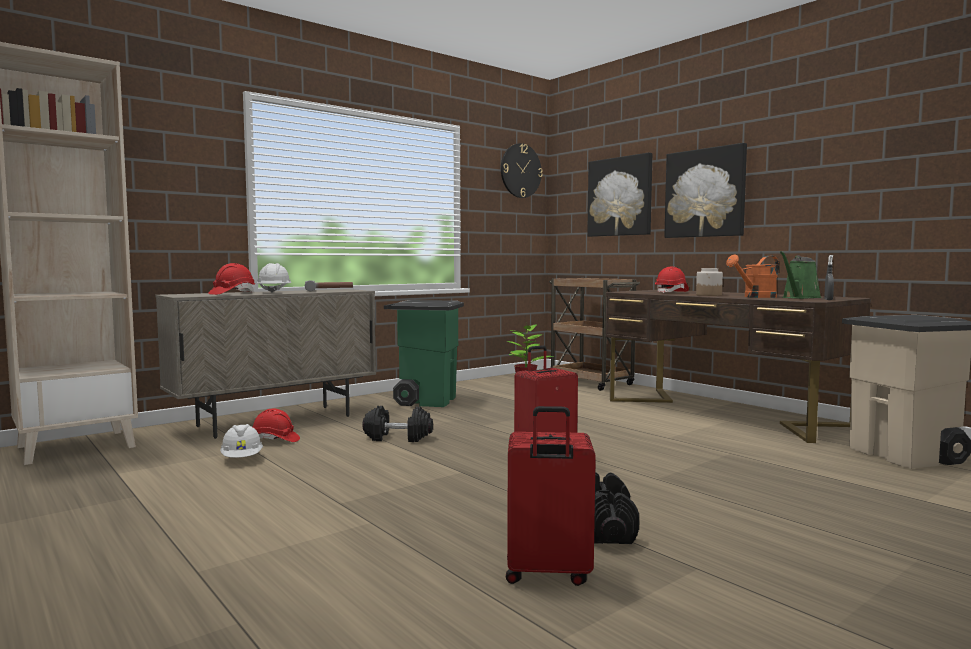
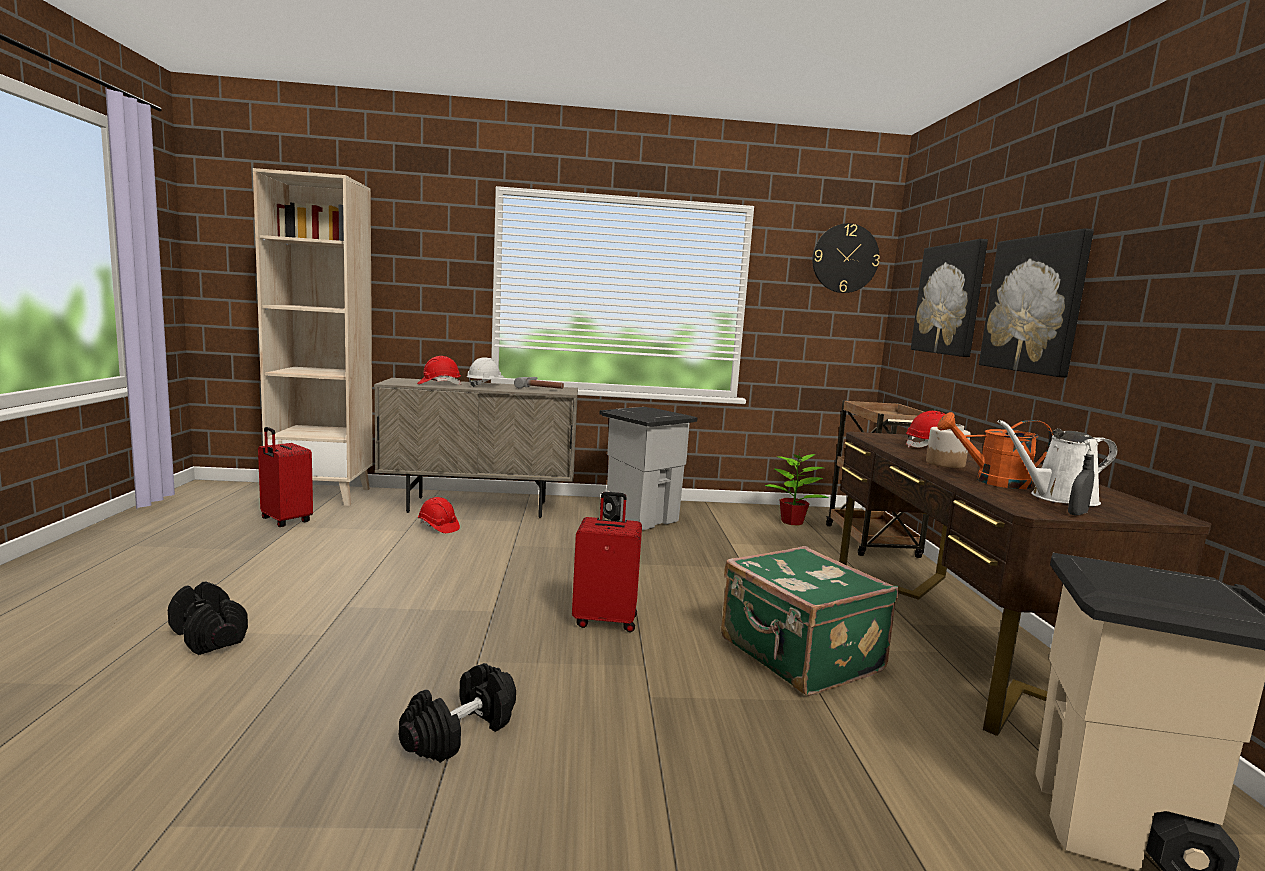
camera: 35 degrees right, 5 degrees up
(242, 459) = (381, 538): white hard hat -> none
(398, 438) = (527, 554): black dumbbell -> black dumbbell (209, 636)
(426, 401) = (640, 519): green trash can -> grey trash can
(547, 574) = (308, 754): red suitcase -> red suitcase (285, 521)
(679, 440) = (799, 656): none -> green suitcase
(799, 298) = (1058, 498): green watering can -> white watering can

